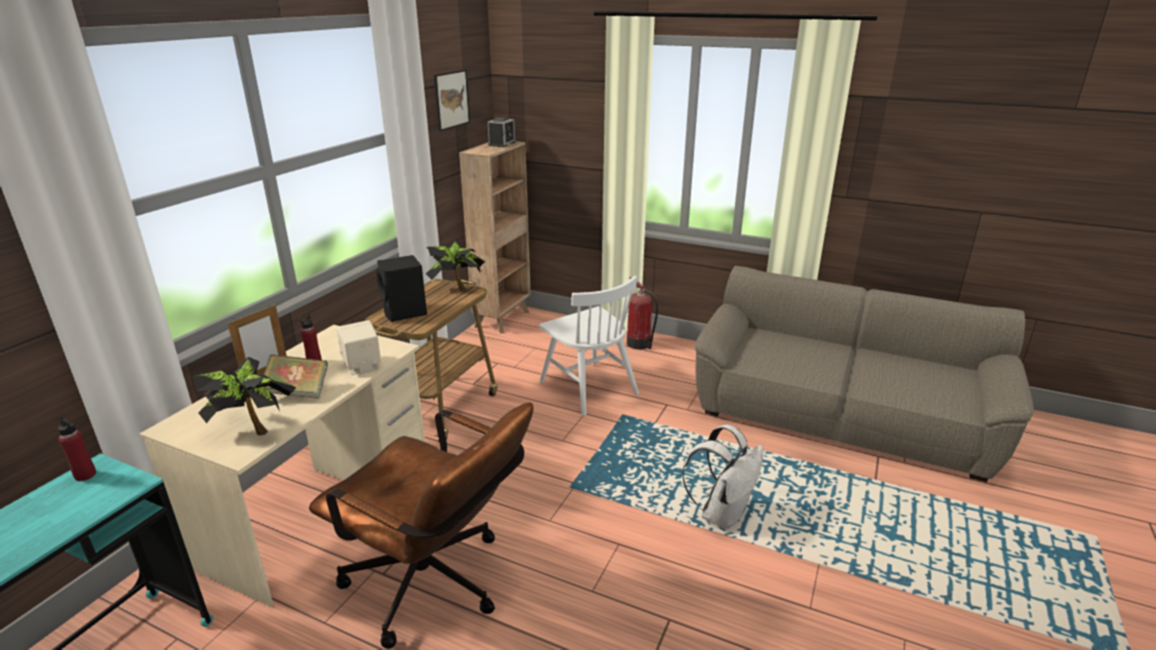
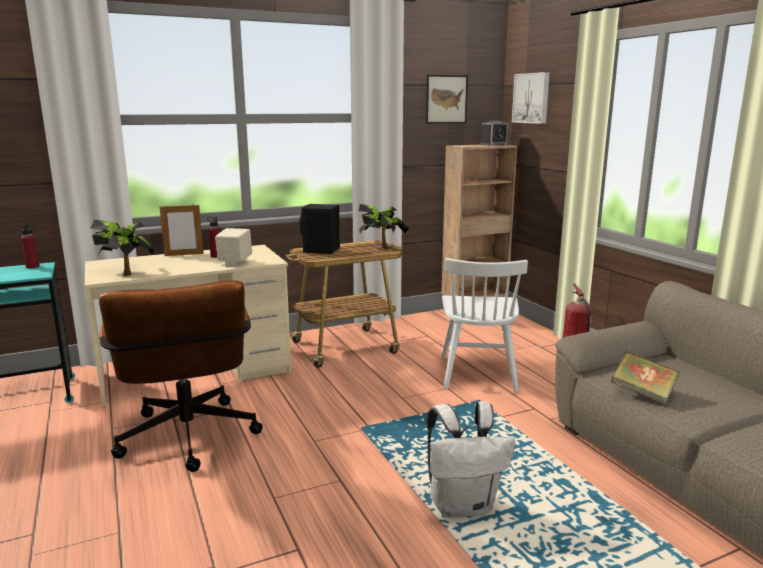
camera: 40 degrees right, 10 degrees down
(298, 392) = (179, 265): book -> book (642, 393)
(537, 92) = (532, 98): none -> picture

